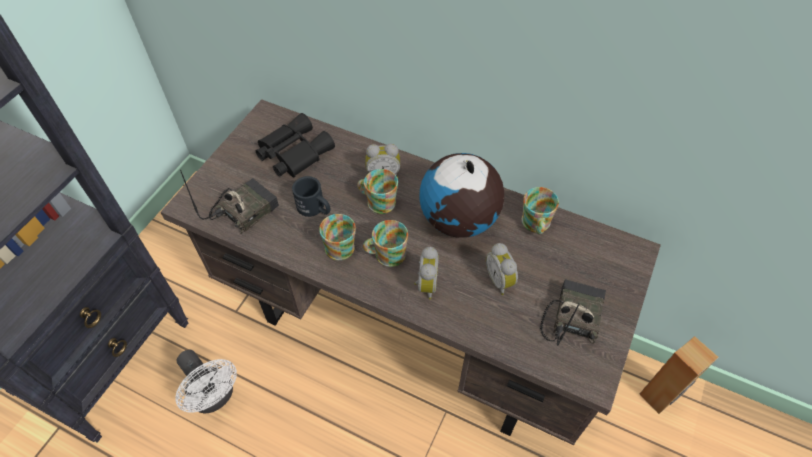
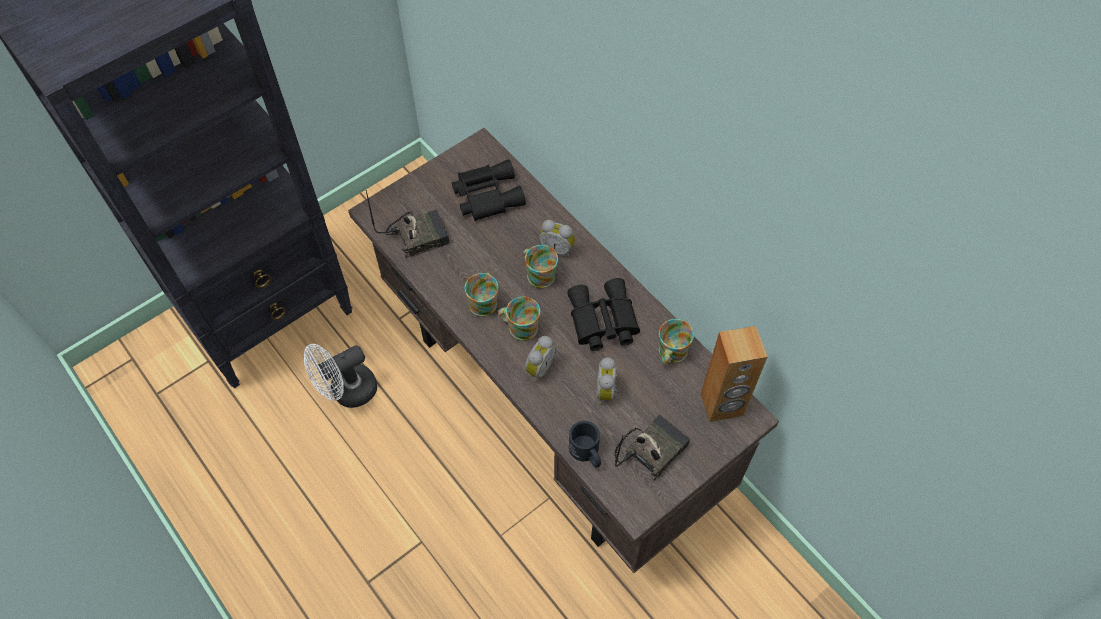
camera: 25 degrees right, 5 degrees up
(215, 397) = (347, 392): white fan -> white fan turned 75 degrees clockwise
(315, 208) = (479, 258): black mug -> black mug (587, 453)
(458, 221) = (601, 321): globe -> black binoculars
(658, 396) = (769, 578): brown speaker -> brown speaker (722, 405)

